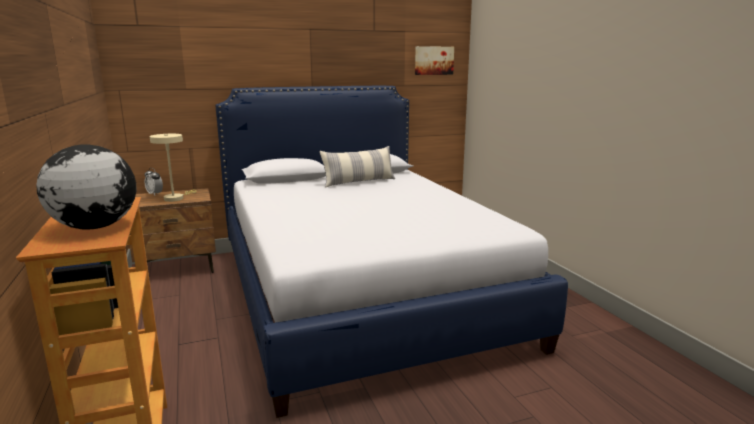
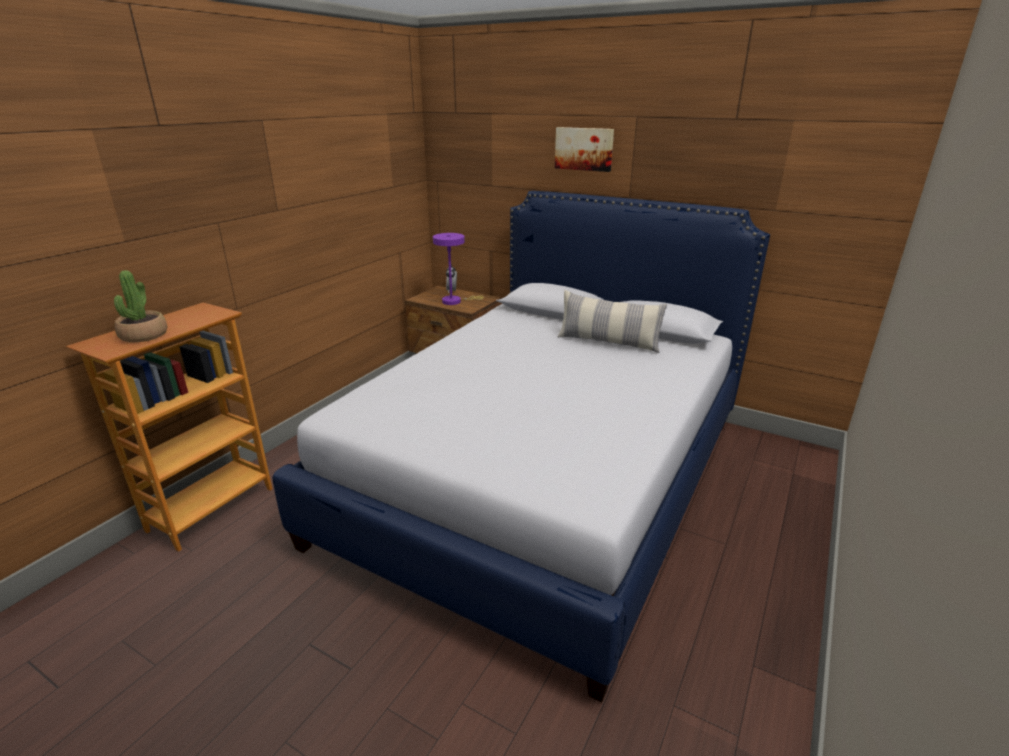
camera: 50 degrees right, 10 degrees up
(94, 227) = (143, 335): globe -> potted plant
(176, 198) = (455, 301): beige table lamp -> purple table lamp
(433, 60) = (841, 173): picture -> picture (584, 149)

